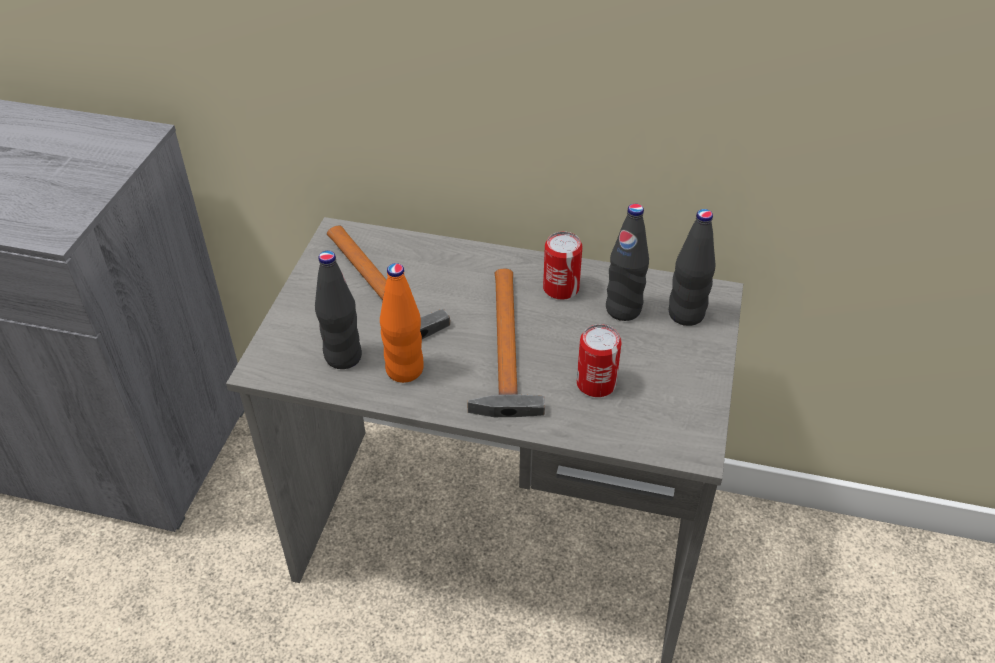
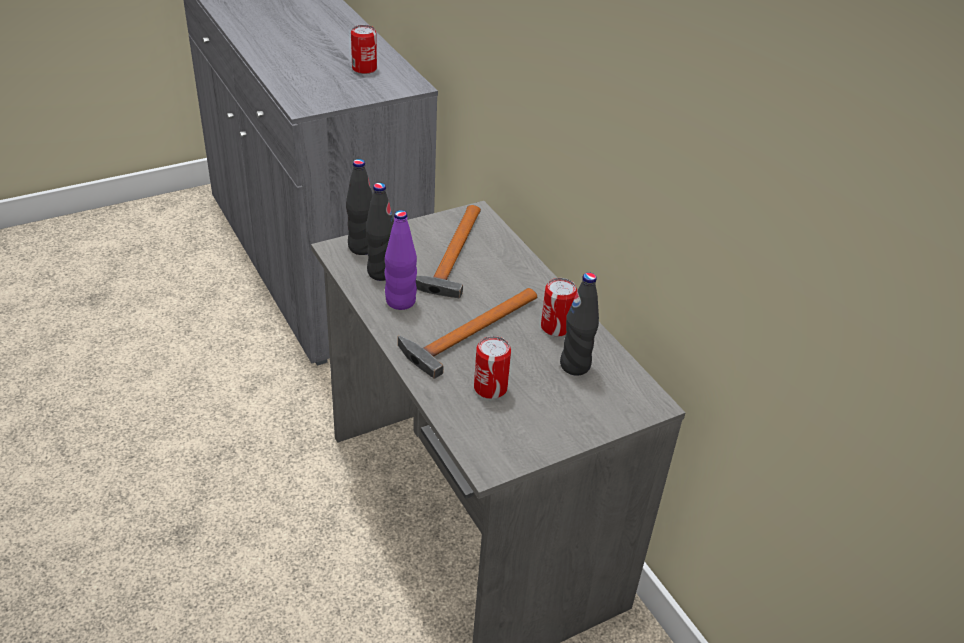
camera: 45 degrees right, 5 degrees down
(52, 147) = (364, 69): none -> can
(405, 370) = (400, 301): orange bottle -> purple bottle
(686, 314) = (611, 398): black bottle -> black bottle (361, 247)

